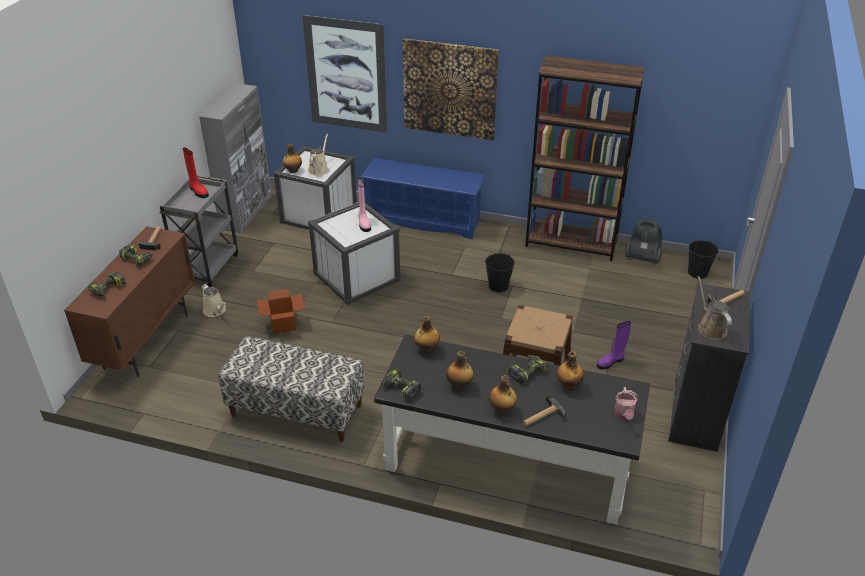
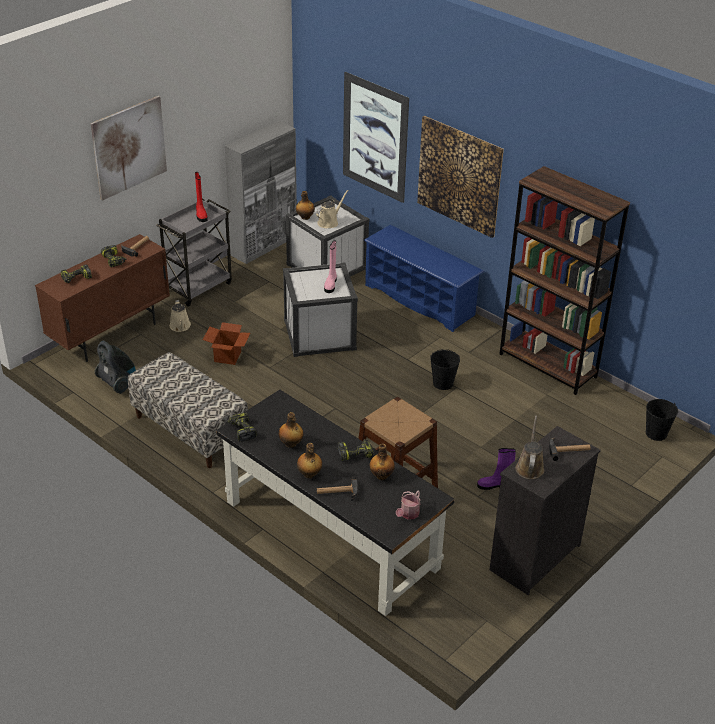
camera: 25 degrees right, 0 degrees up
(121, 132) = (129, 147): none -> picture
(426, 348) = (288, 406): bottle -> none
(642, 258) = (609, 402): vacuum cleaner -> vacuum cleaner (118, 384)

